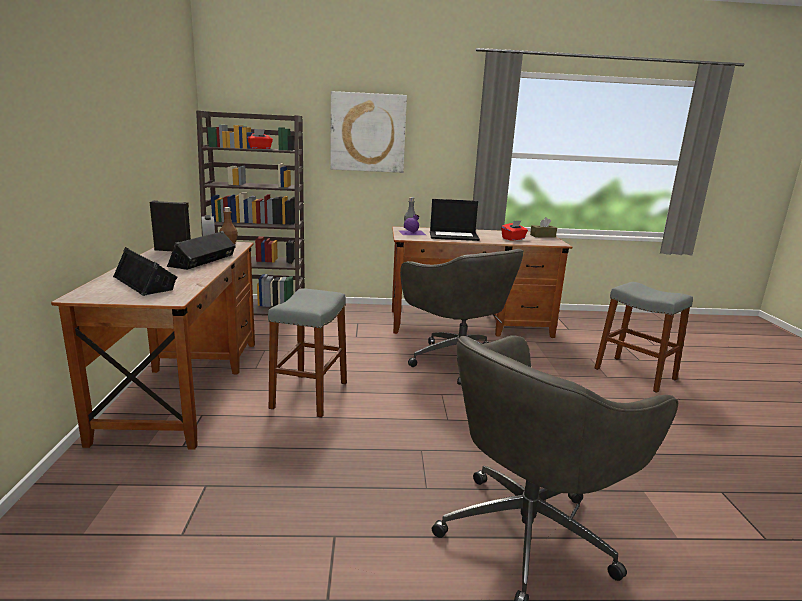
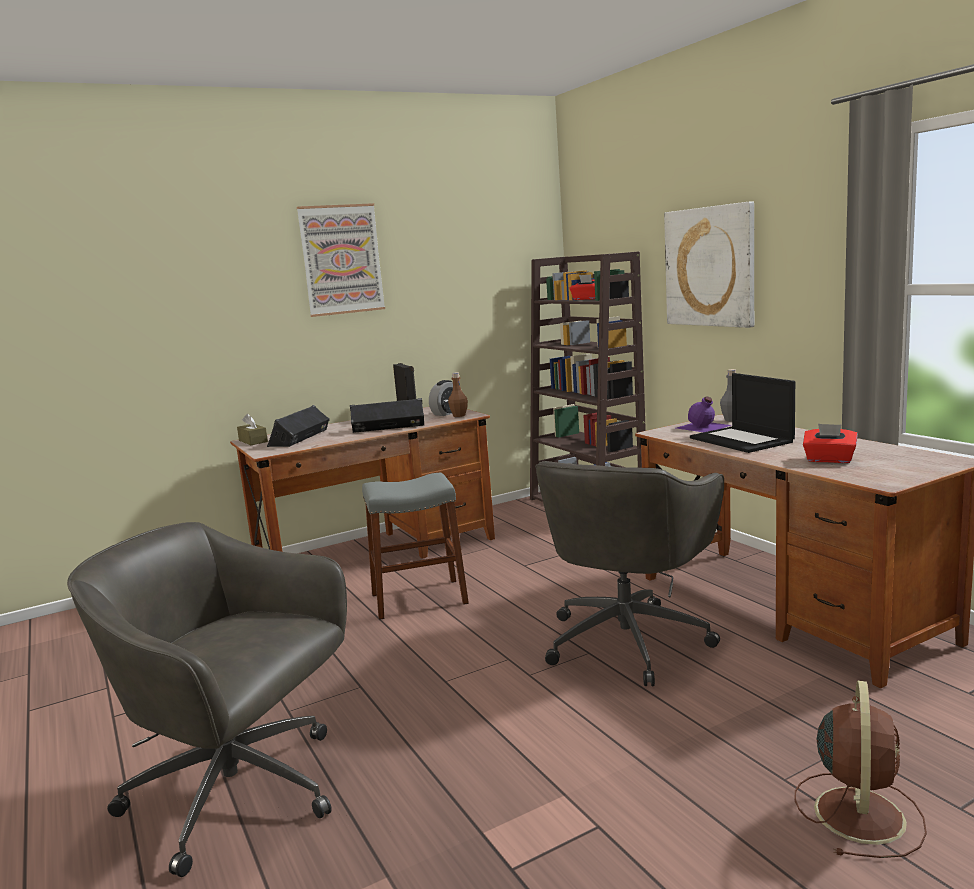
camera: 65 degrees right, 5 degrees down
(101, 84) = (341, 259): none -> picture
(542, 236) = (924, 465): brown tissue box -> brown tissue box (253, 441)
(635, 374) = (859, 812): grey stool -> brown fan

